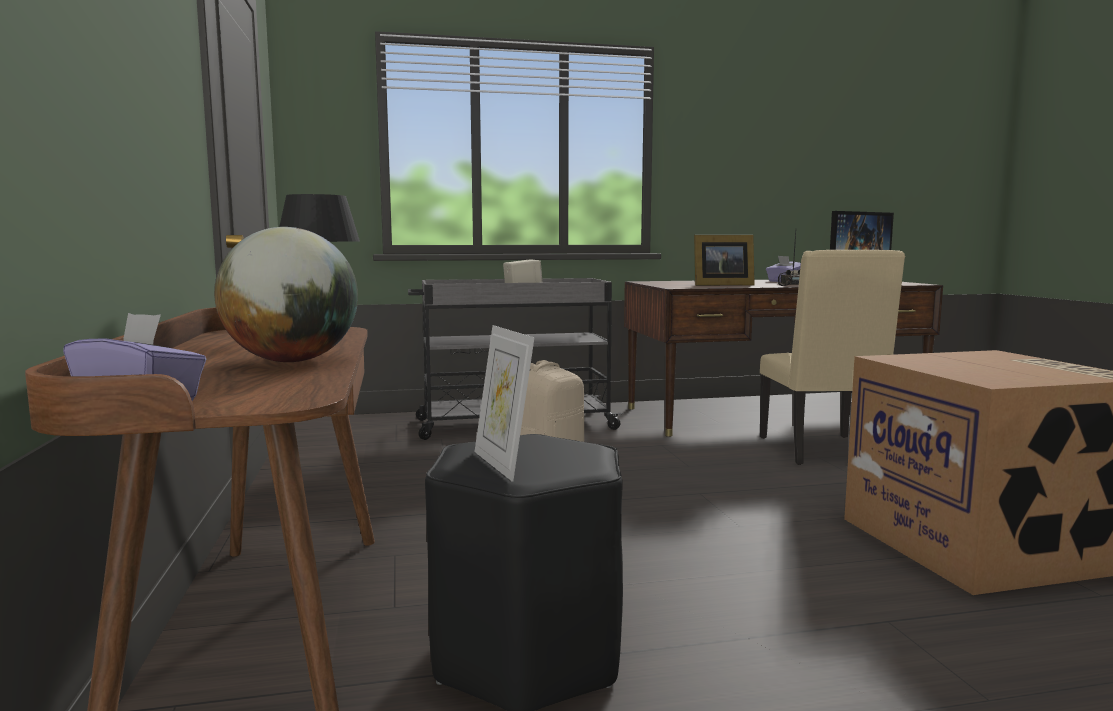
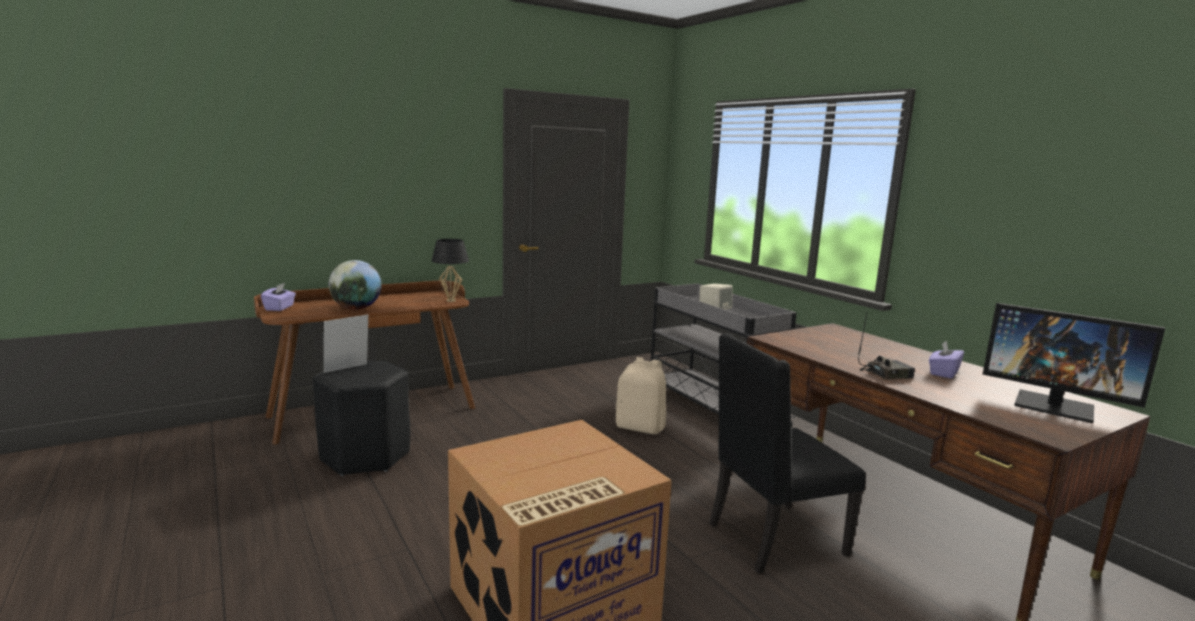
camera: 70 degrees right, 5 degrees up
(720, 285) = (830, 350): picture frame -> none
(822, 451) = (773, 539): beige chair -> black chair

